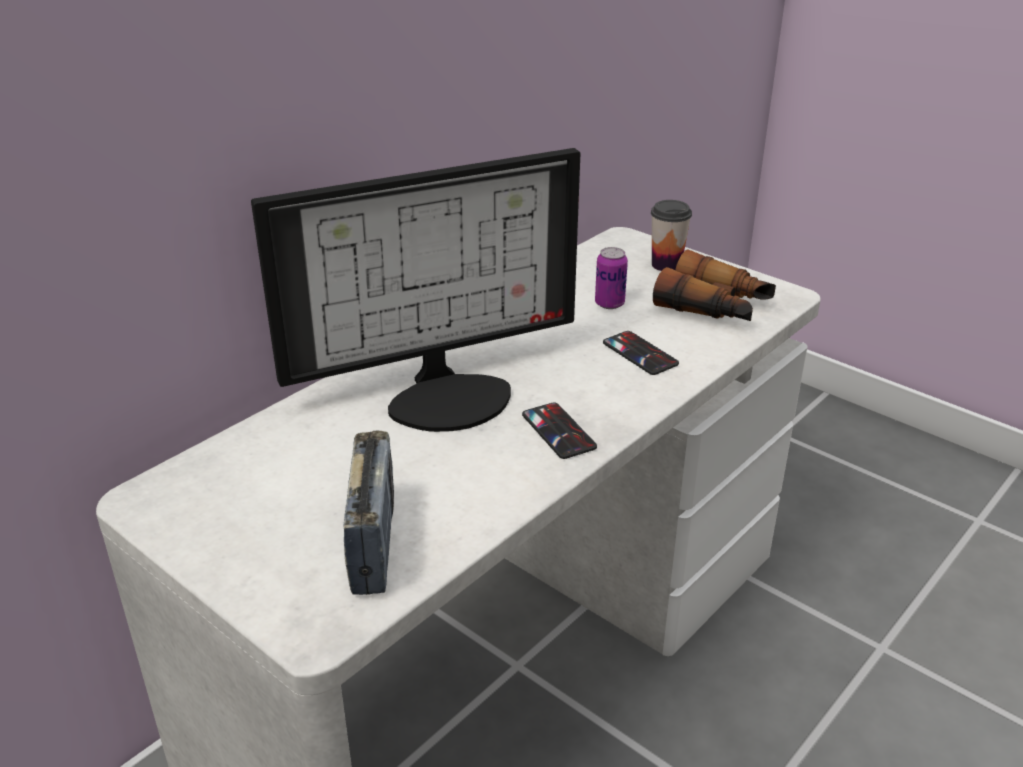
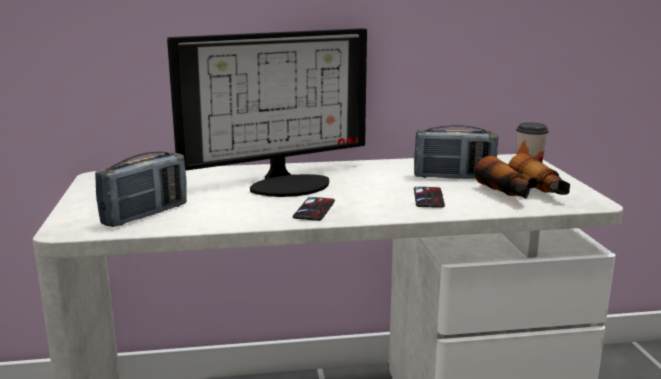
camera: 40 degrees right, 15 degrees down
(448, 395) = (288, 183): monitor -> monitor turned 45 degrees counterclockwise
(609, 303) = (453, 177): can -> radio

